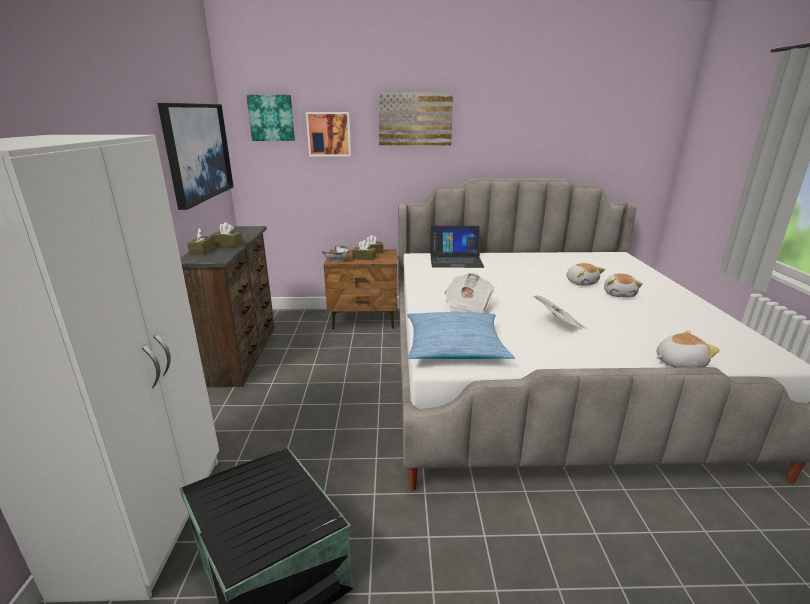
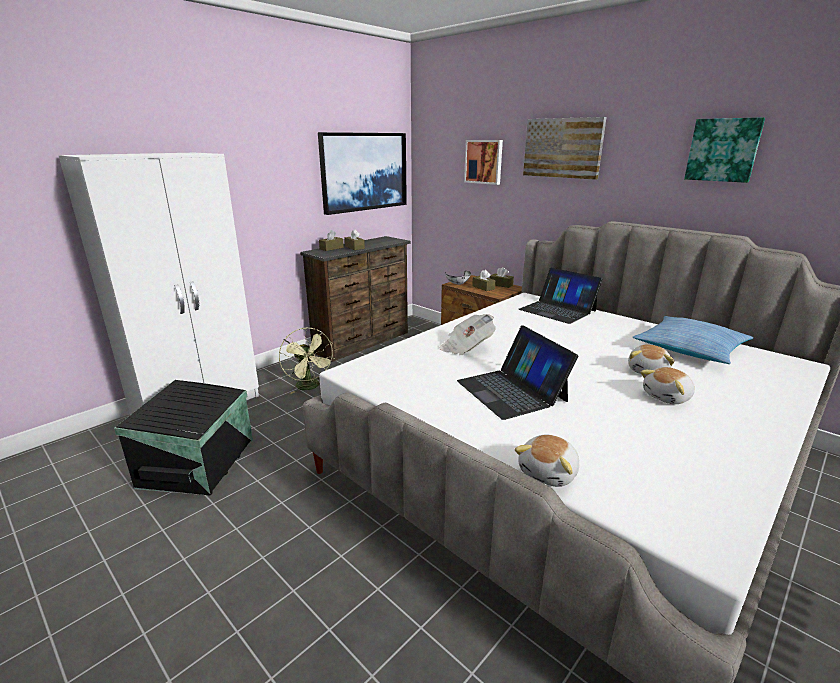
camera: 45 degrees right, 0 degrees up
(264, 422) = (310, 387): none -> green fan
(271, 118) = (443, 145): picture -> picture (723, 150)
(454, 347) = (388, 367): pillow -> pillow (689, 349)
(558, 325) = (512, 391): newspaper -> laptop
(678, 363) = (549, 473): plush toy -> plush toy turned 90 degrees clockwise

